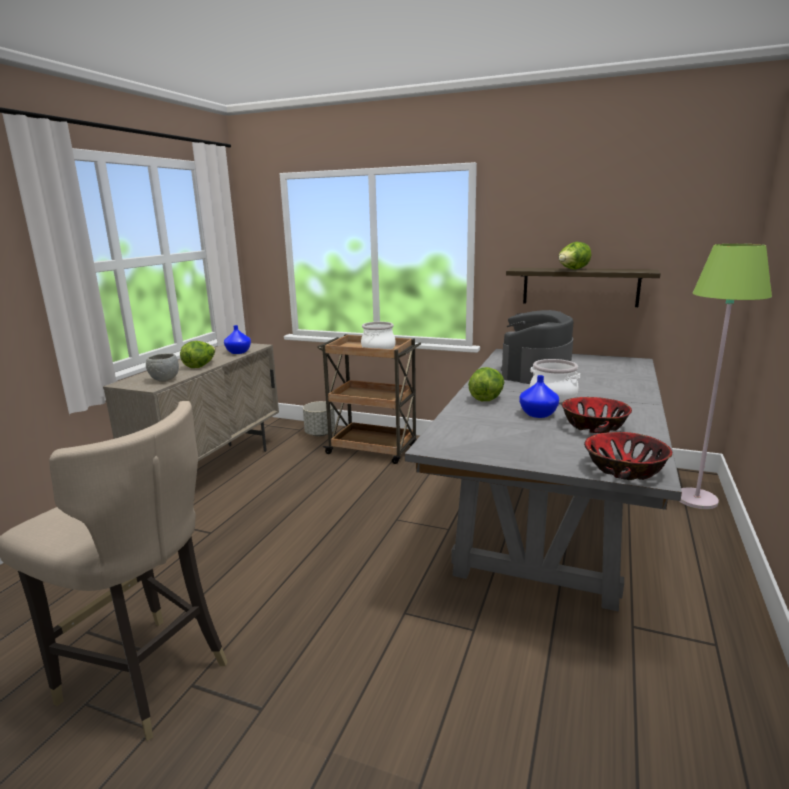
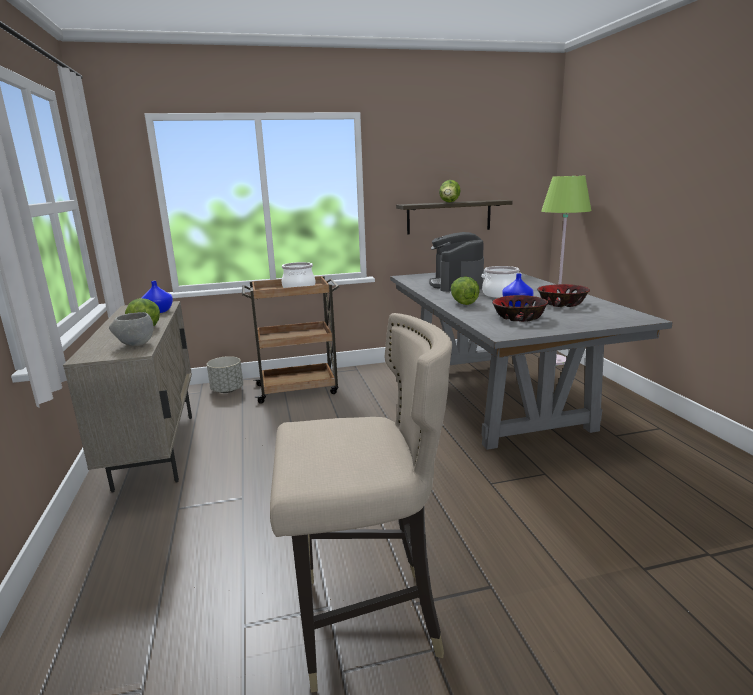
camera: 35 degrees left, 0 degrees up
(623, 469) = (627, 319): bowl -> bowl (518, 318)

